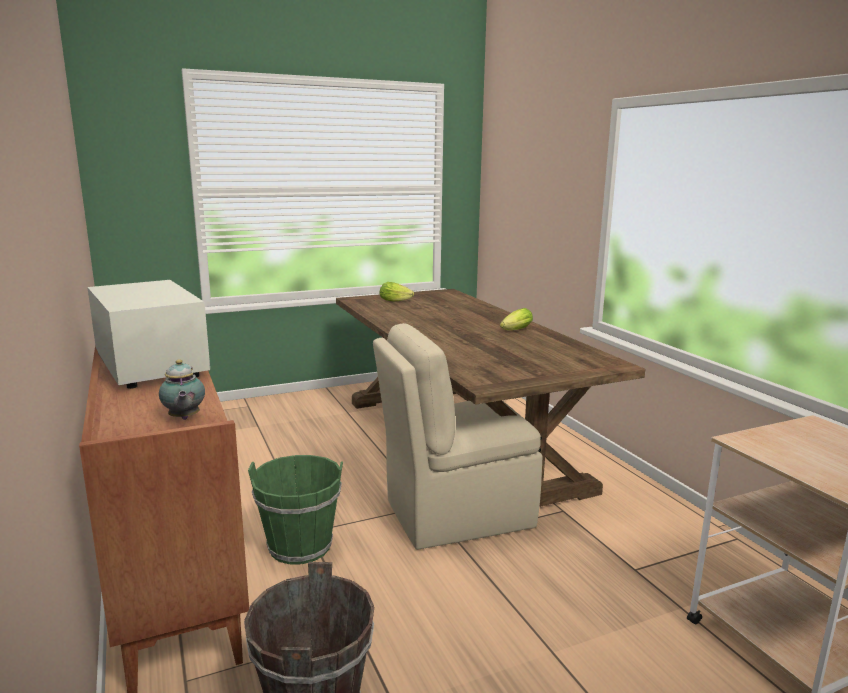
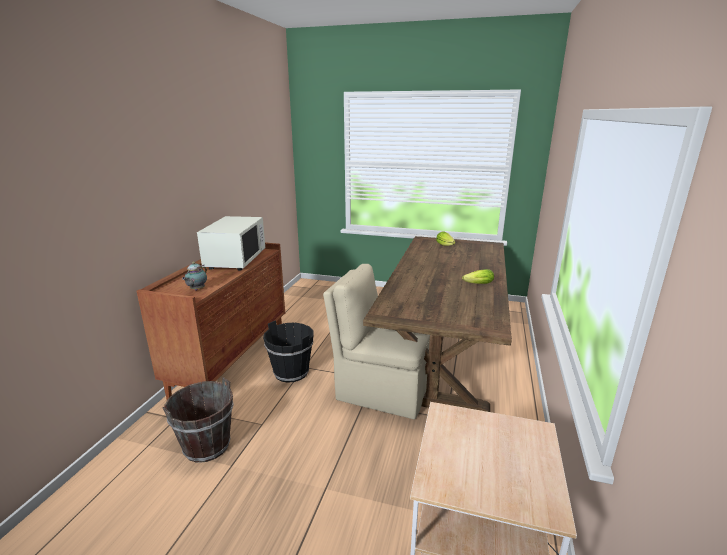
camera: 40 degrees right, 5 degrees up
(300, 546) = (291, 372): green bucket -> black bucket

